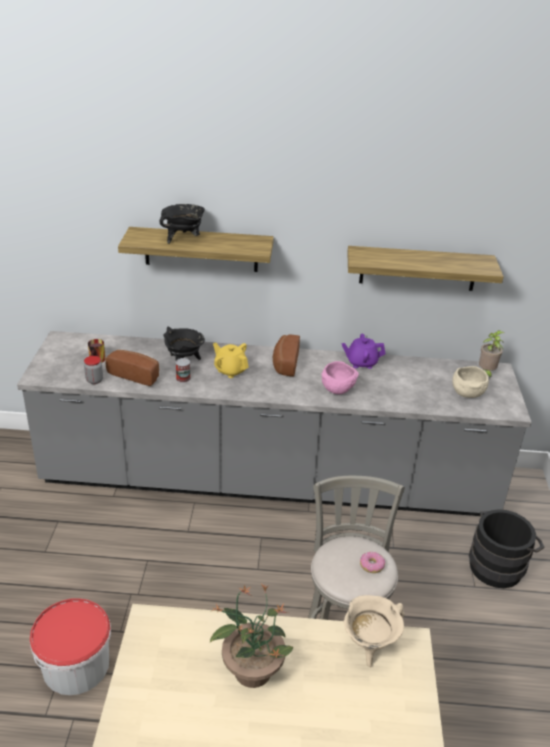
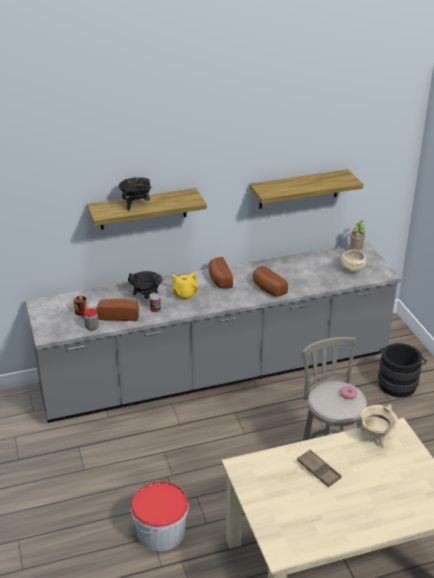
camera: 20 degrees left, 0 degrees up
(230, 370) = (185, 295): yellow teapot -> yellow teapot turned 75 degrees counterclockwise
(252, 670) = (318, 470): potted plant -> brown tray
(338, 390) = (267, 289): pink bowl -> bread
(361, 363) = (271, 266): purple teapot -> none

